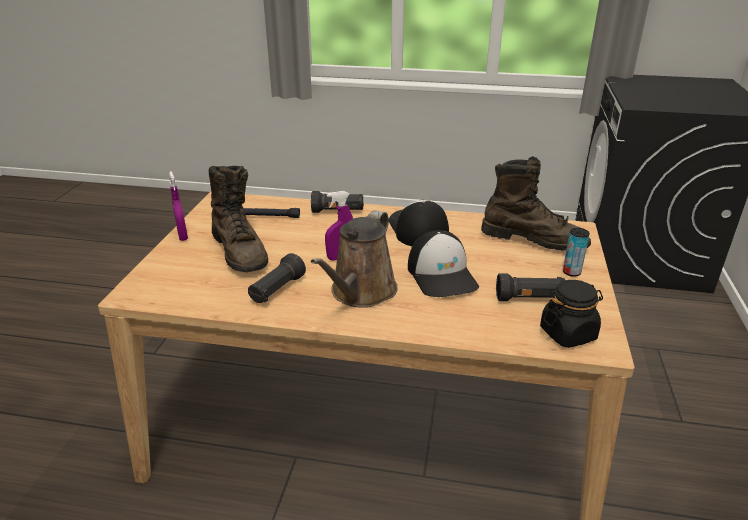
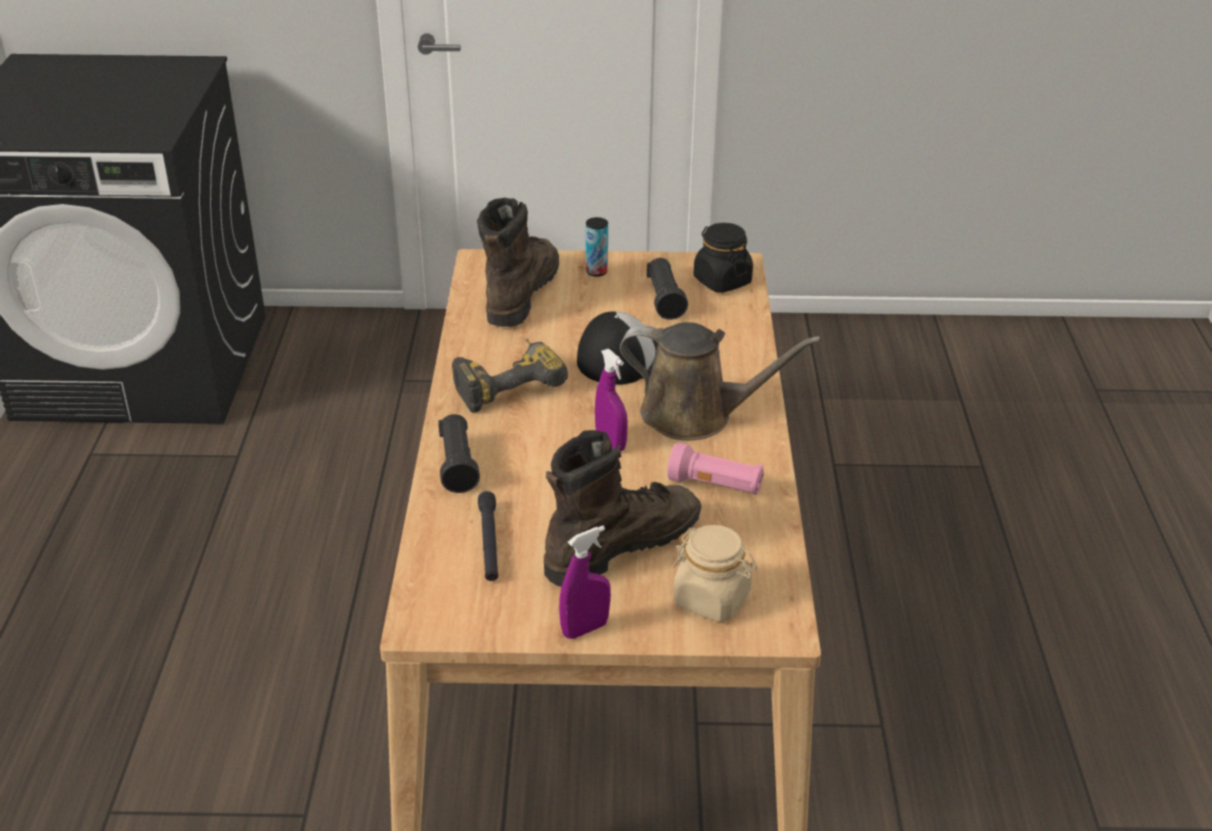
camera: 100 degrees left, 5 degrees up
(174, 275) = (712, 599): none -> beige jar
(277, 290) = (715, 486): black flashlight -> pink flashlight
(417, 229) = (507, 383): cap -> power drill

